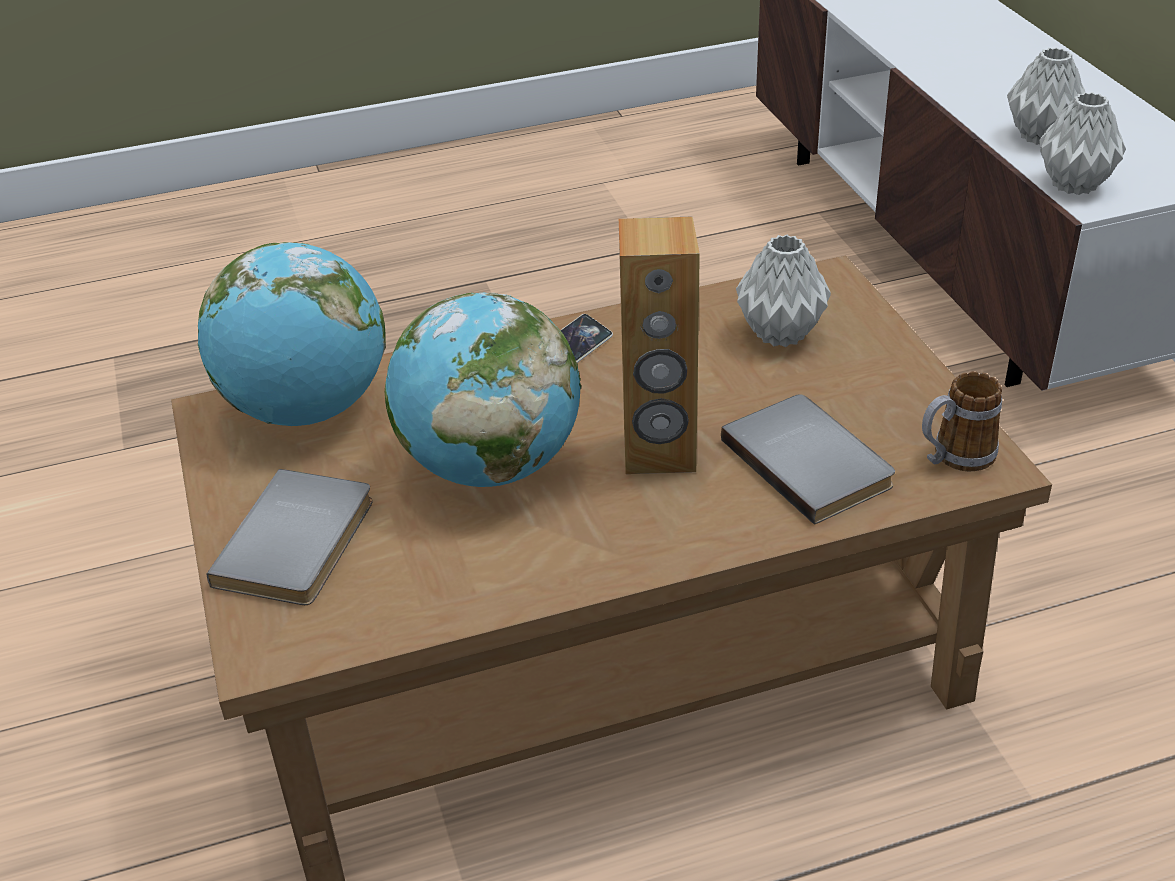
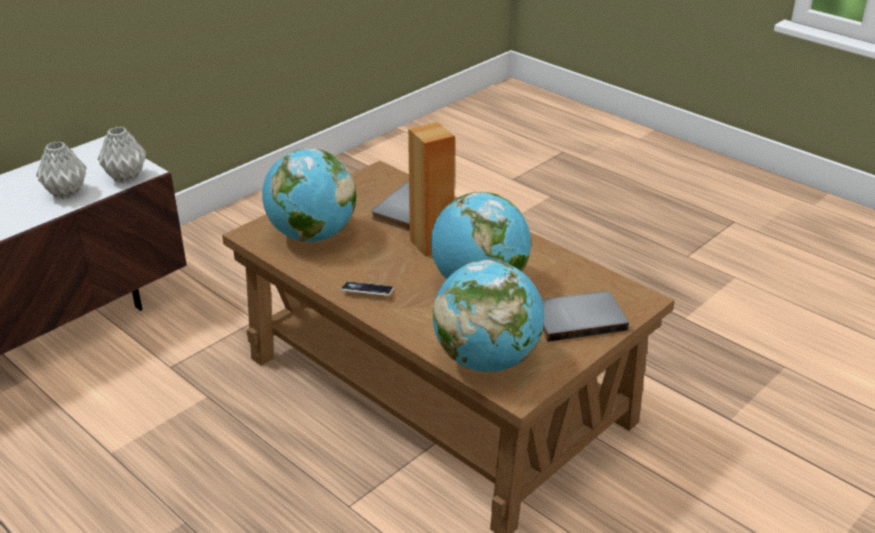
camera: 120 degrees left, 5 degrees down
(782, 333) = (312, 235): grey vase -> globe
(954, 458) = (379, 180): mug -> none

